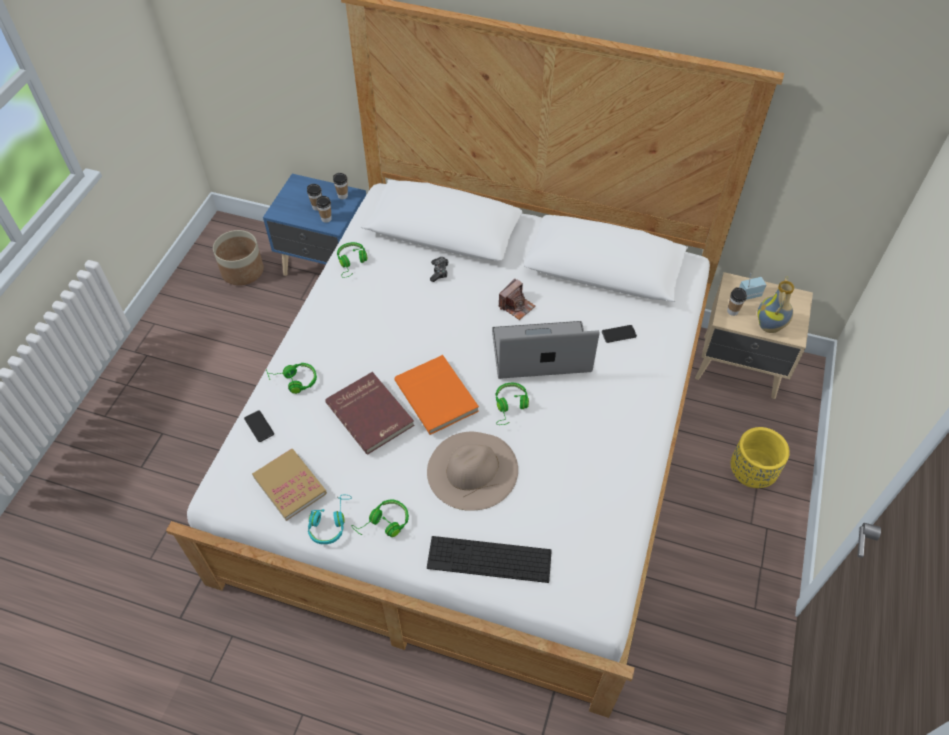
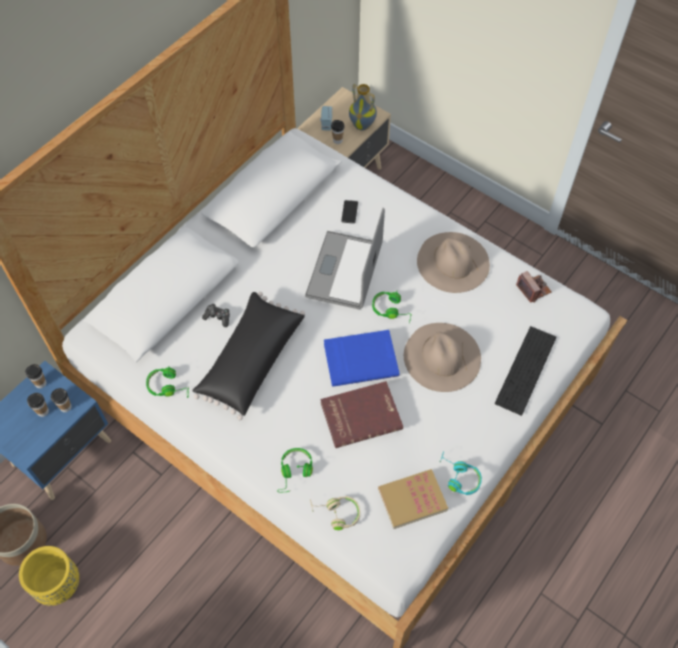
camera: 70 degrees left, 5 degrees up
(259, 426) = (336, 514): phone -> beige headphones
(384, 524) = (471, 435): green headphones -> none
(402, 311) = (250, 360): none -> black pillow
(438, 395) = (360, 358): orange book -> blue book
(516, 306) = (286, 271): camera -> camera (533, 289)
(603, 447) = (452, 262): none -> beige hat
(751, 473) = (438, 210): yellow planter -> yellow planter (58, 584)

